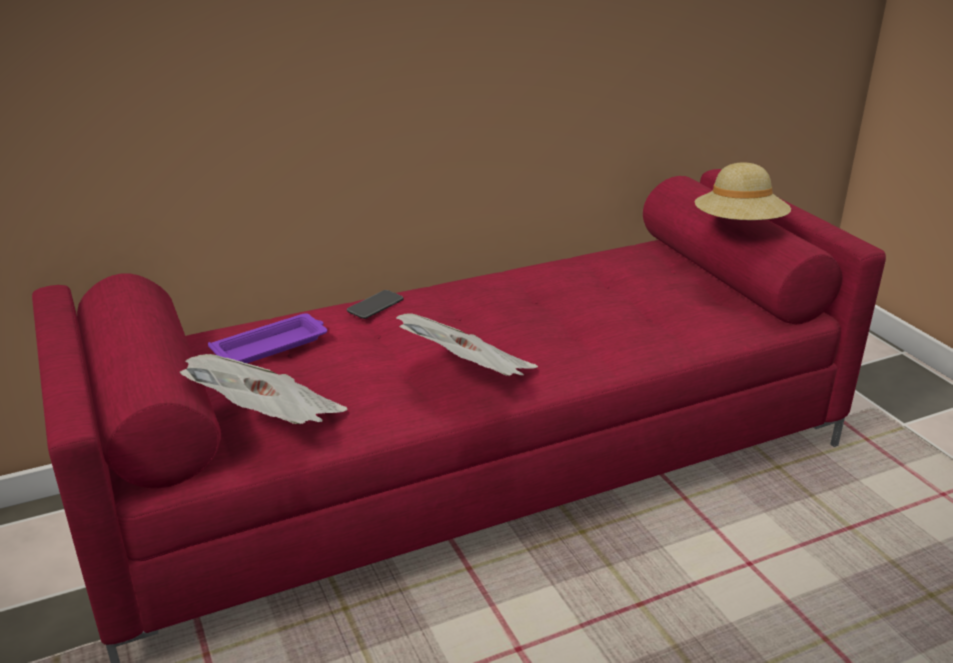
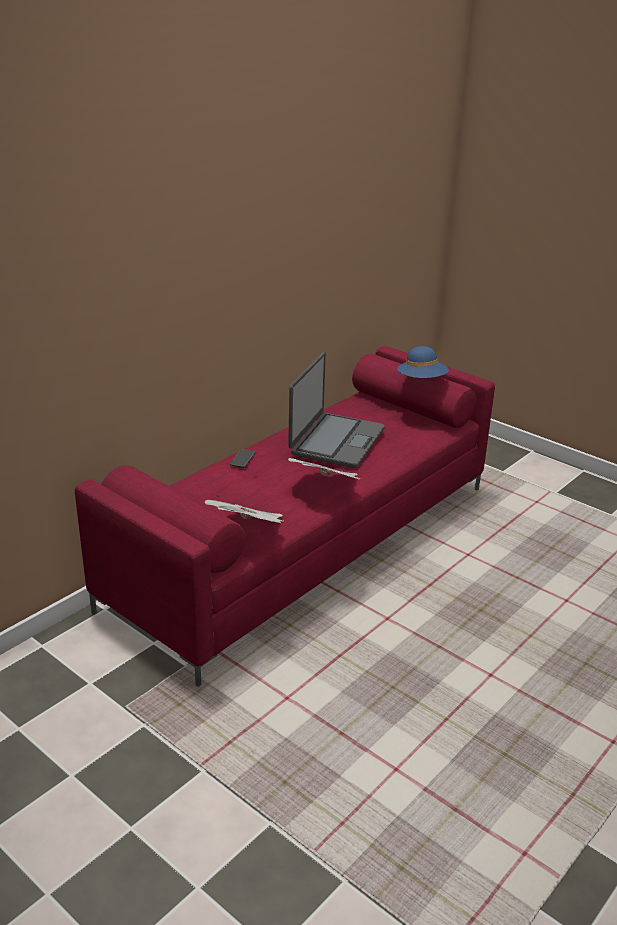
camera: 25 degrees left, 0 degrees up
(272, 346) = (208, 492): purple tray -> none
(549, 306) = (336, 441): none -> laptop
(739, 227) = (421, 381): beige hat -> blue hat

